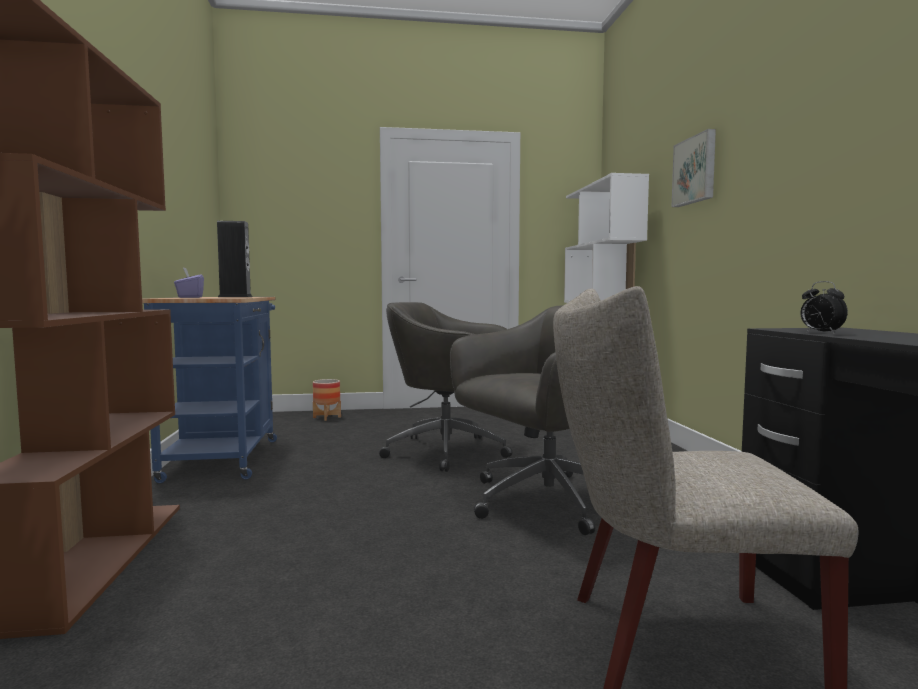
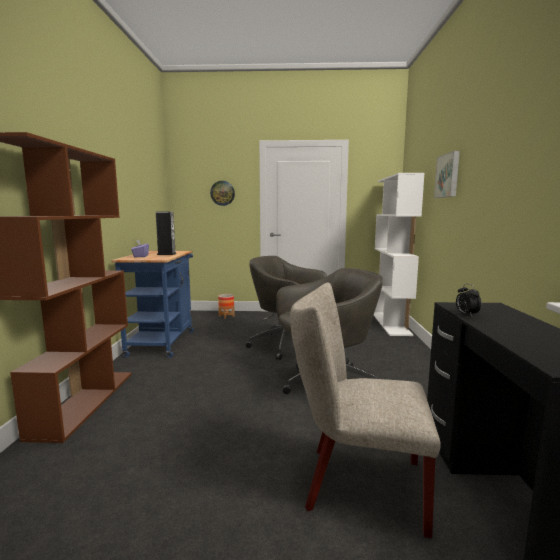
camera: 10 degrees right, 5 degrees up
(318, 210) = (222, 193): none -> wall clock

